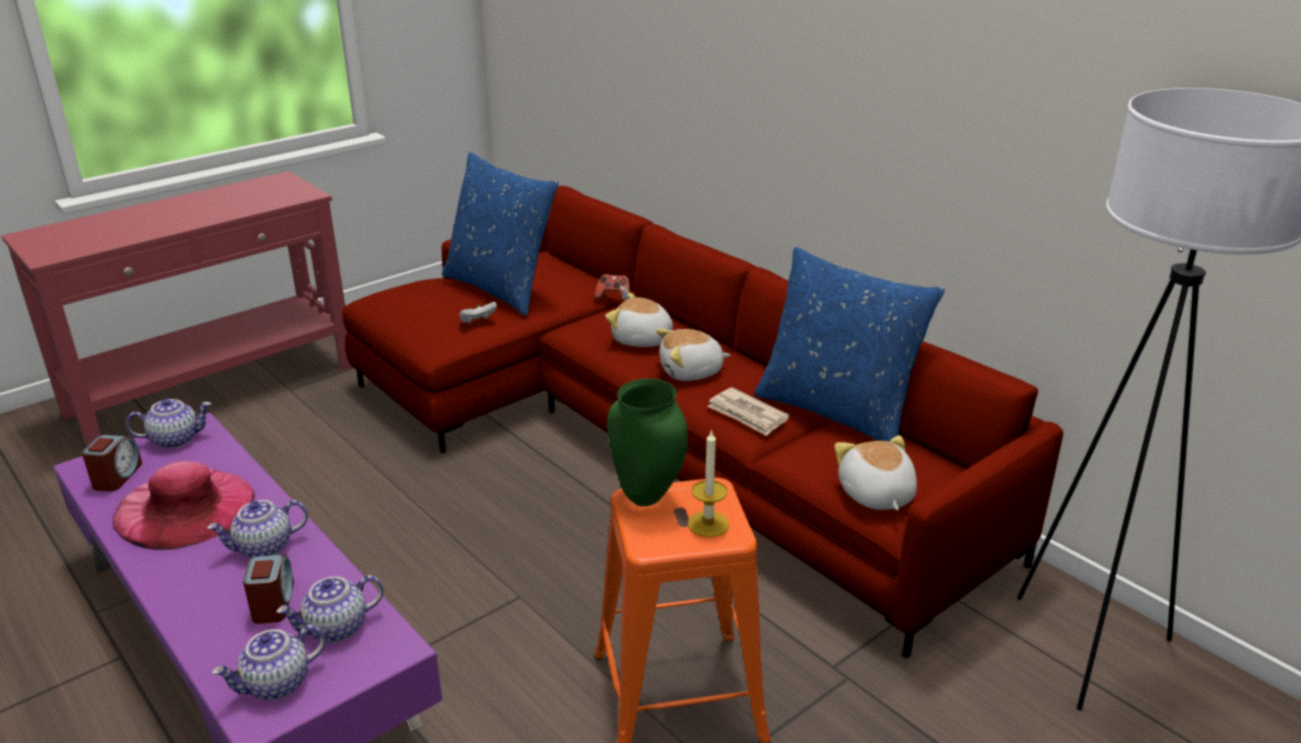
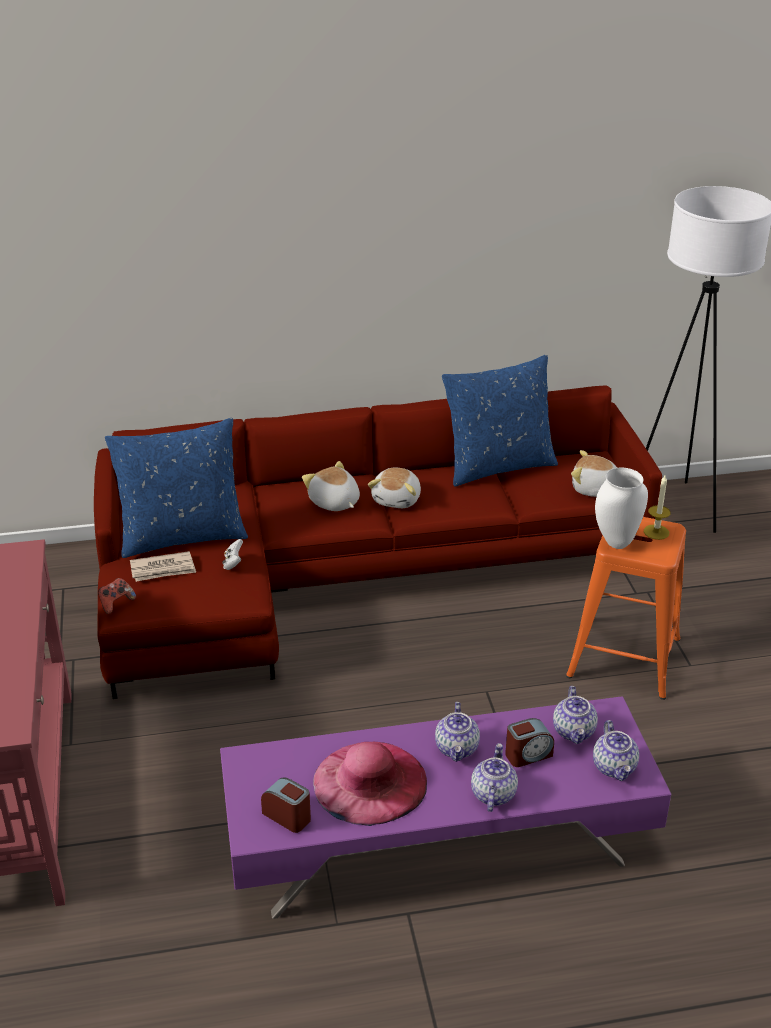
camera: 60 degrees left, 5 degrees up
(176, 439) = (252, 773): teapot -> teapot (492, 794)
(273, 603) = (528, 755): alarm clock -> alarm clock turned 135 degrees clockwise
(613, 298) = (254, 492): game controller -> game controller (116, 603)
(642, 340) = (334, 502): plush toy -> plush toy turned 90 degrees clockwise
(648, 496) = (615, 542): green vase -> white vase
(747, 415) = (475, 498): newspaper -> newspaper (163, 569)

